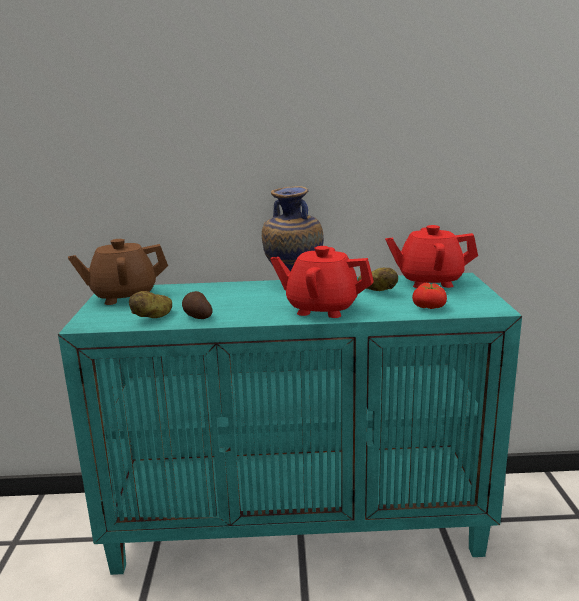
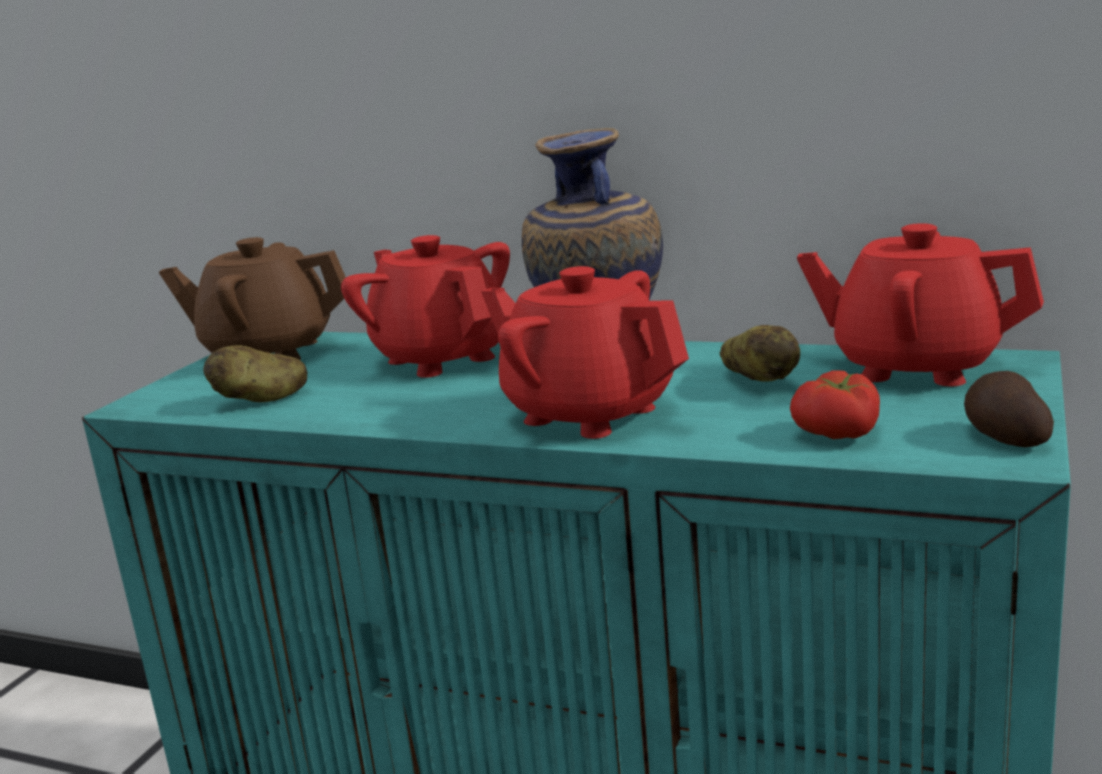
camera: 25 degrees right, 0 degrees up
(197, 316) = (334, 406): potato -> potato (1004, 438)
(221, 292) = (441, 358): none -> red teapot

